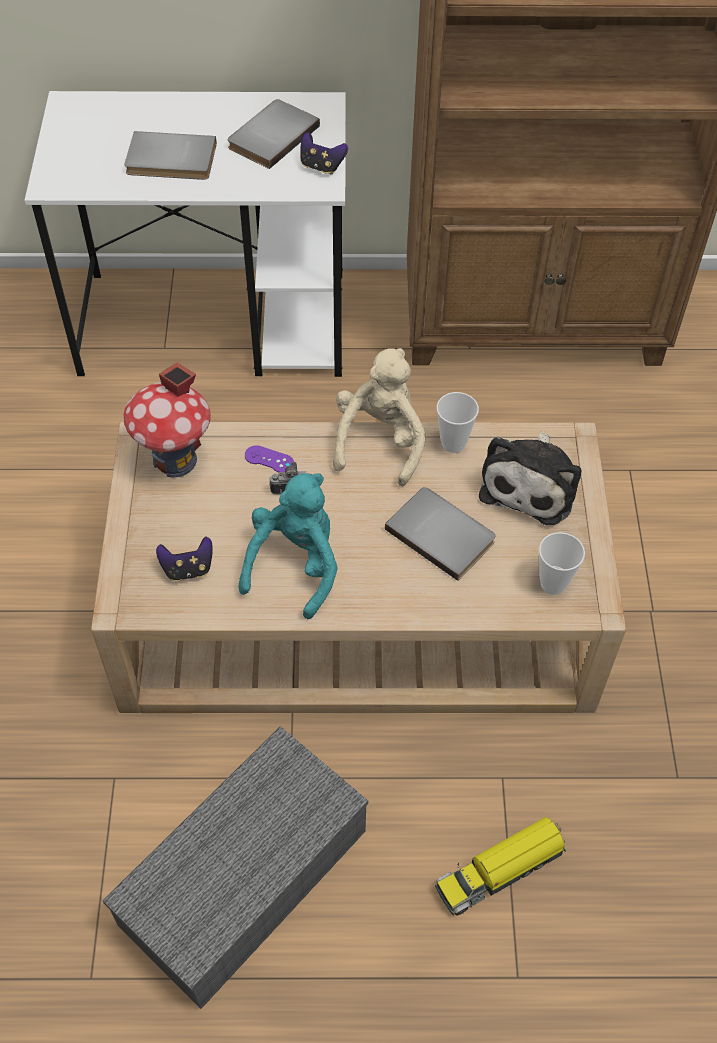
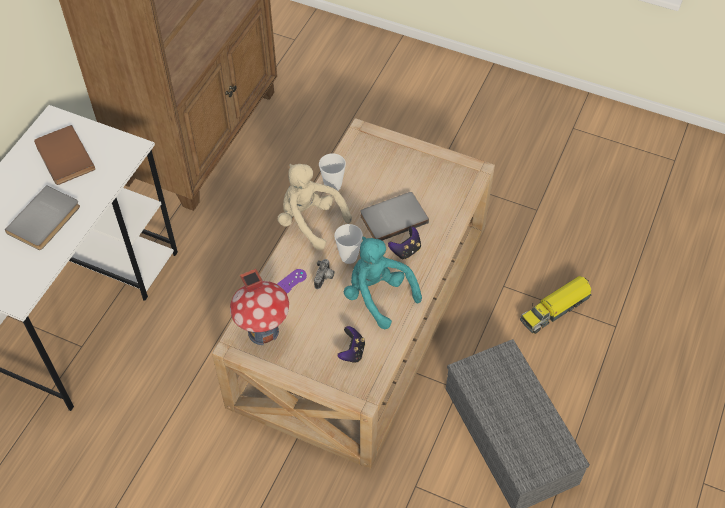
camera: 65 degrees left, 0 degrees up
(271, 136) = (62, 158): grey book -> brown book
(321, 166) = (113, 142): game controller -> game controller (406, 250)
(501, 869) = (555, 309): toy truck -> toy truck turned 60 degrees clockwise
(531, 483) = (380, 163): plush toy -> none
(553, 583) = (451, 182): cup -> cup (348, 257)

